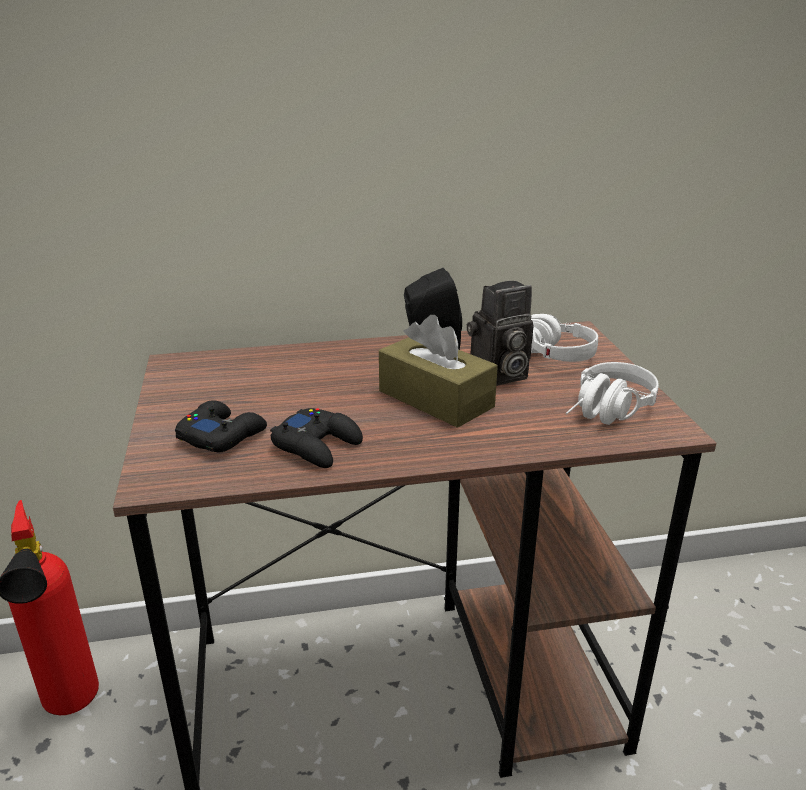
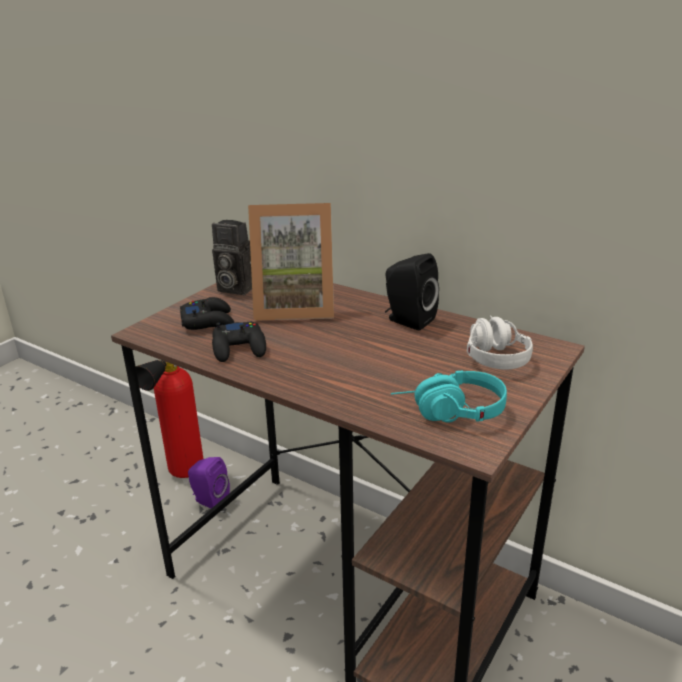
camera: 45 degrees right, 0 degrees up
(147, 712) = (209, 500): none -> purple speaker
(294, 382) = (294, 307): none -> picture frame
(435, 399) = (352, 351): brown tissue box -> none
(498, 376) = (422, 354): camera -> camera (234, 288)
(607, 413) = (448, 413): white headphones -> turquoise headphones

